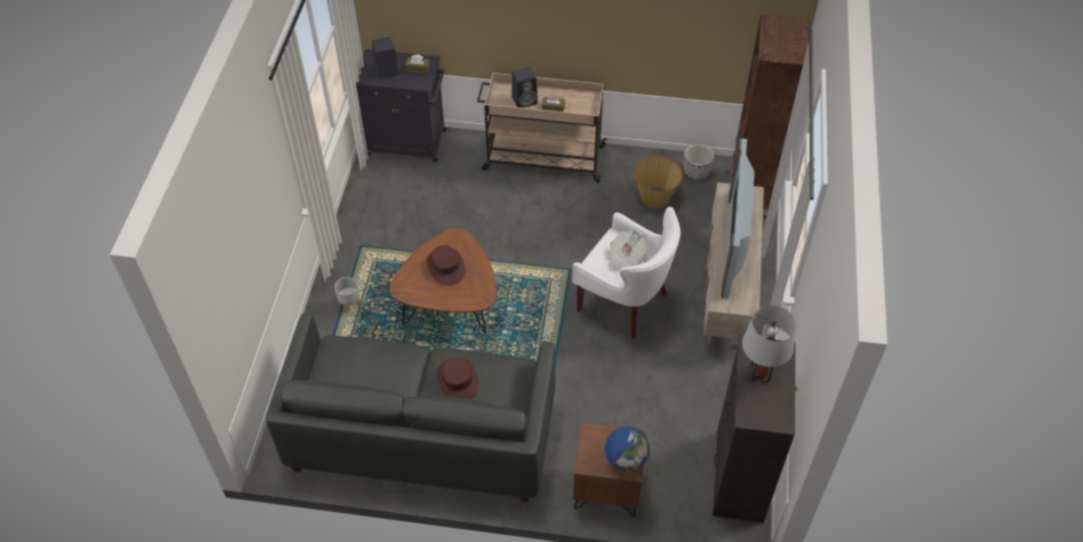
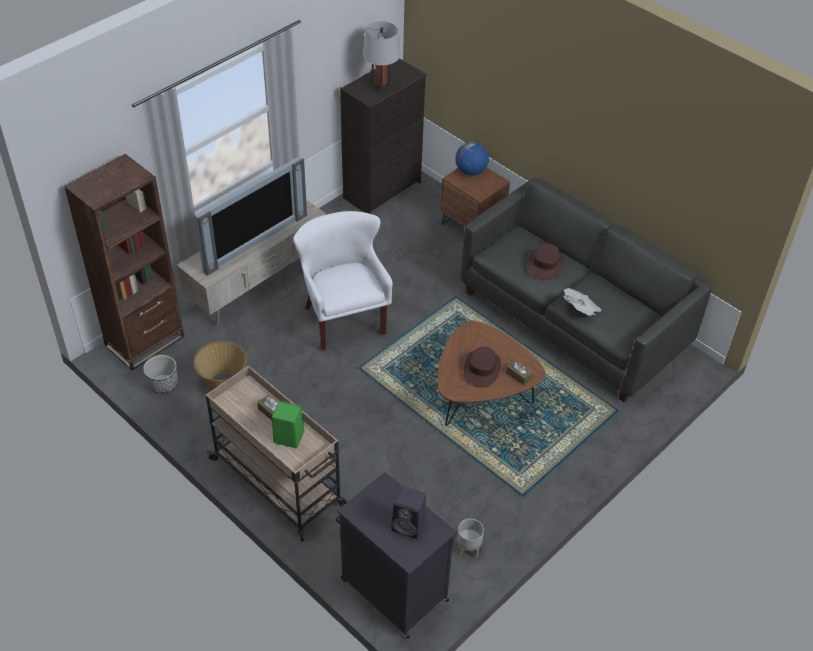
camera: 145 degrees left, 5 degrees down
(349, 304) = (568, 446): grey planter -> grey planter (469, 548)
(417, 69) = (374, 507): brown tissue box -> brown tissue box (518, 375)
(525, 100) = (287, 437): black speaker -> green speaker
(625, 259) = (342, 277): newspaper -> newspaper (581, 310)

